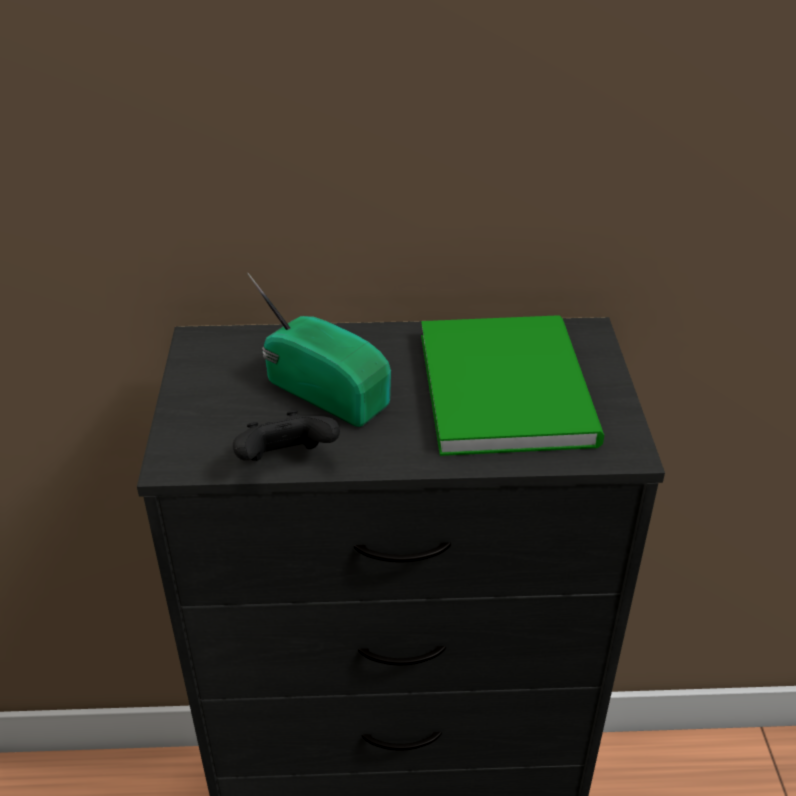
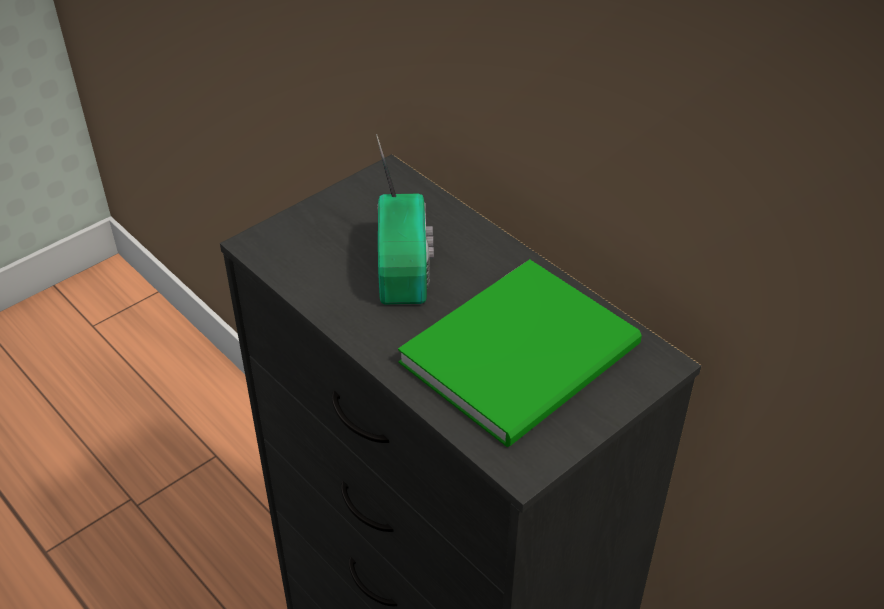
camera: 50 degrees right, 5 degrees up
(286, 462) = (309, 292): black game controller -> none

